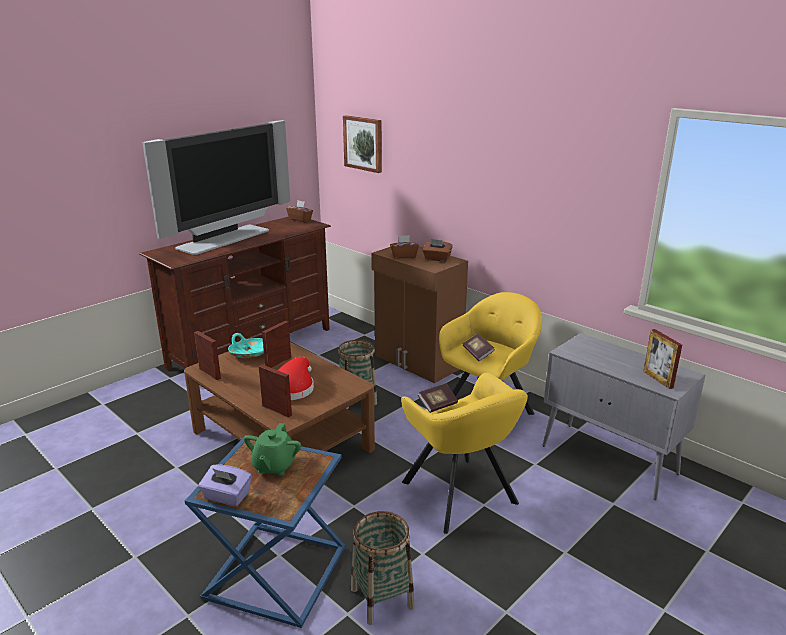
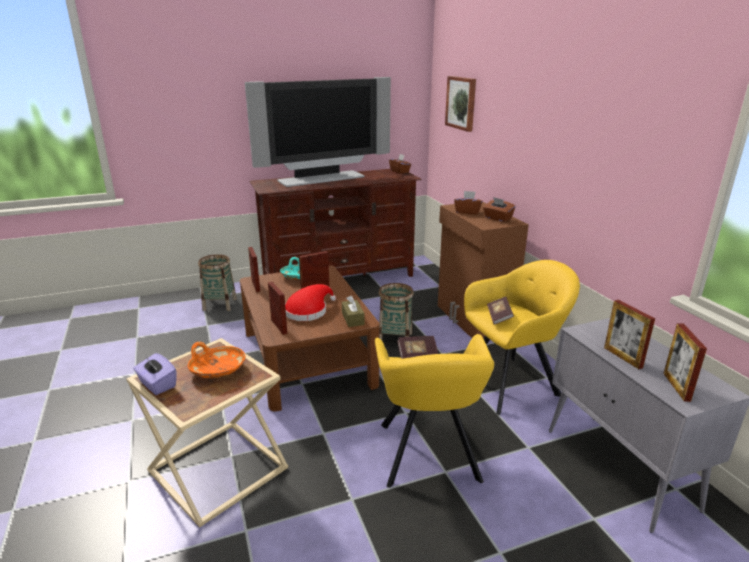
camera: 25 degrees right, 0 degrees up
(274, 466) = (217, 370): green teapot -> orange bowl
(275, 570) = (219, 468): blue side table -> beige side table
(344, 385) = (353, 319): none -> brown tissue box
(382, 598) = (285, 527): basket -> basket (219, 304)
(609, 366) = (622, 357): none -> picture frame

